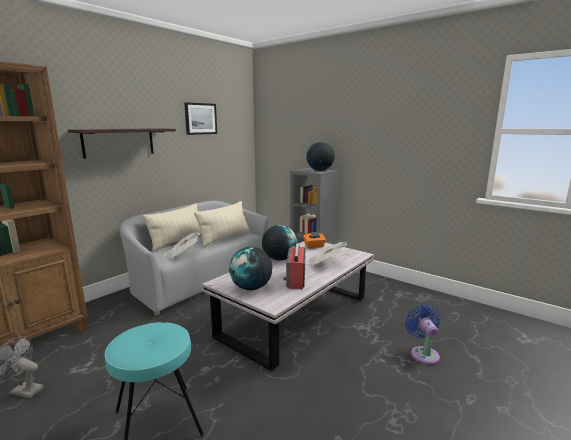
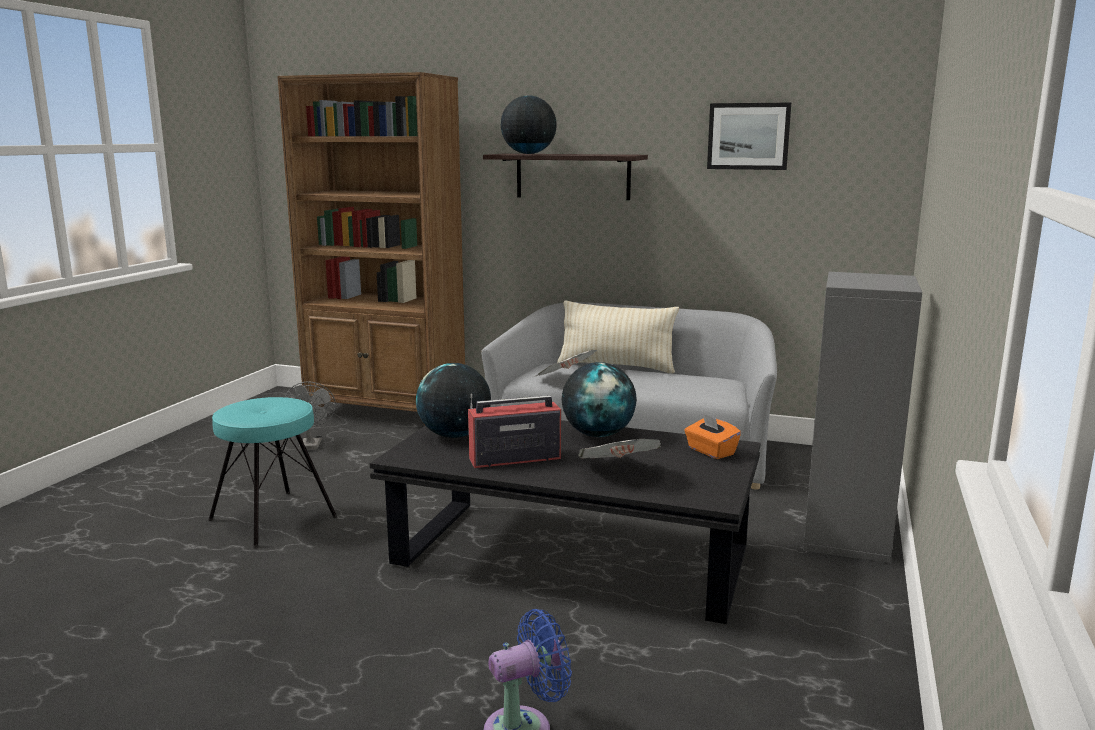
camera: 70 degrees right, 0 degrees up
(225, 238) = (677, 387): beige pillow -> none
(296, 317) = (571, 558): white coffee table -> black coffee table
(320, 170) = (882, 283): globe -> globe (528, 154)

